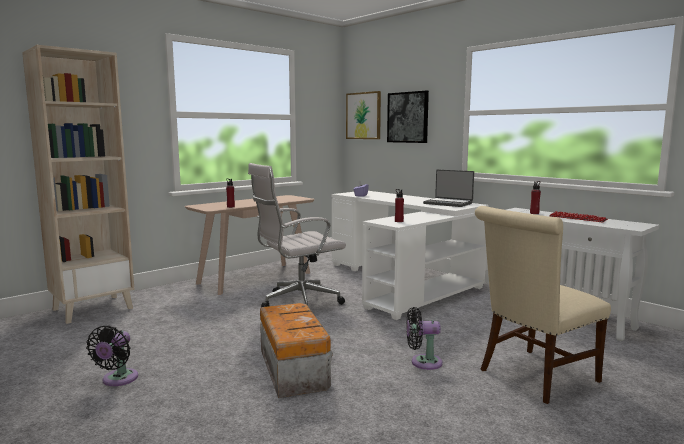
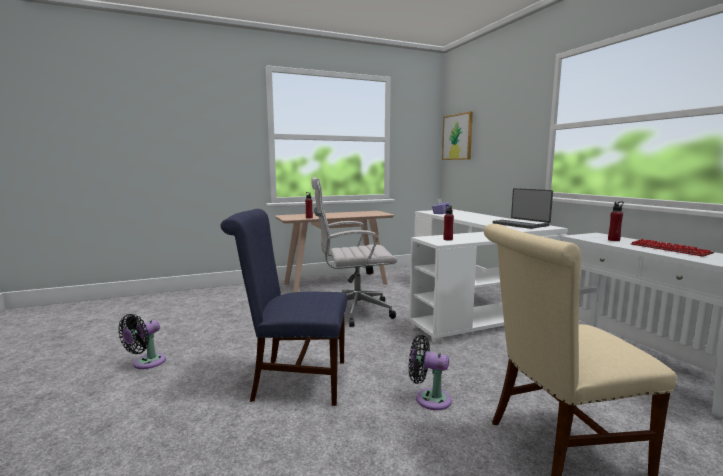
camera: 20 degrees right, 0 degrees up
(93, 309) = (191, 296): beige bookcase -> none
(293, 368) = (293, 380): storage box -> blue chair
(408, 117) = (495, 136): picture -> none

